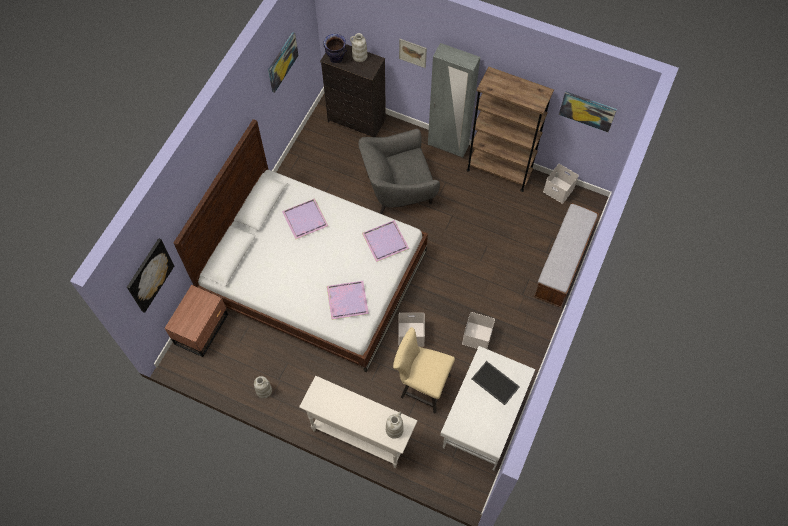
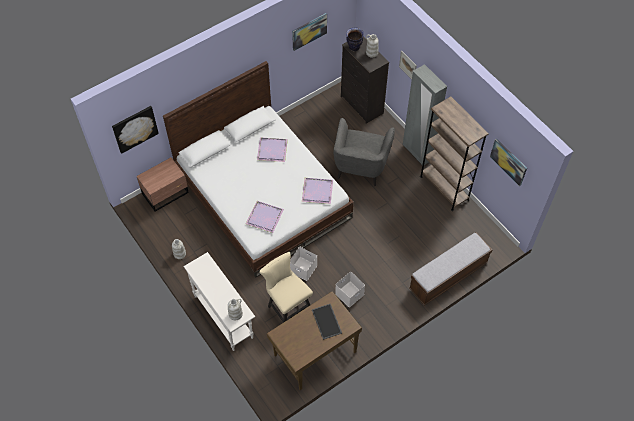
camera: 30 degrees right, 5 degrees down
(398, 188) = (360, 165): grey armchair -> grey armchair turned 90 degrees counterclockwise
(482, 421) = (314, 353): white desk -> brown desk
(559, 189) = (481, 223): white storage box -> none

